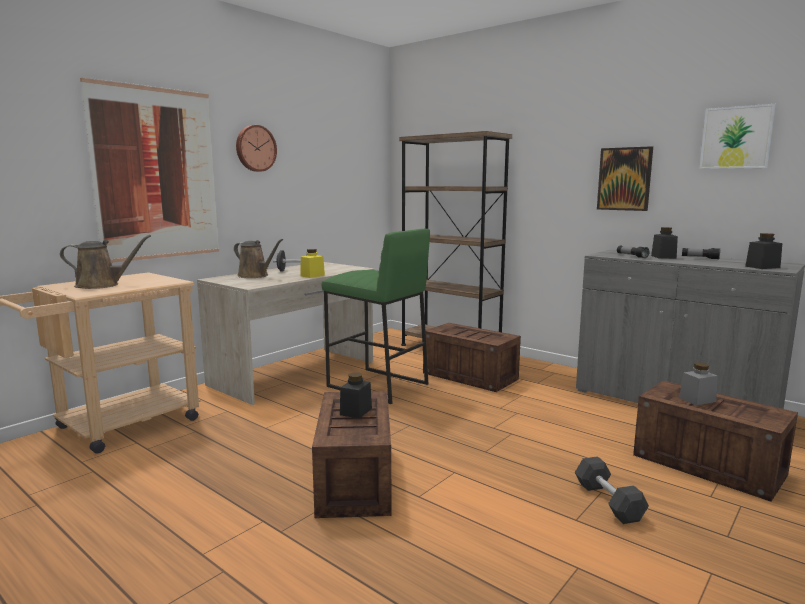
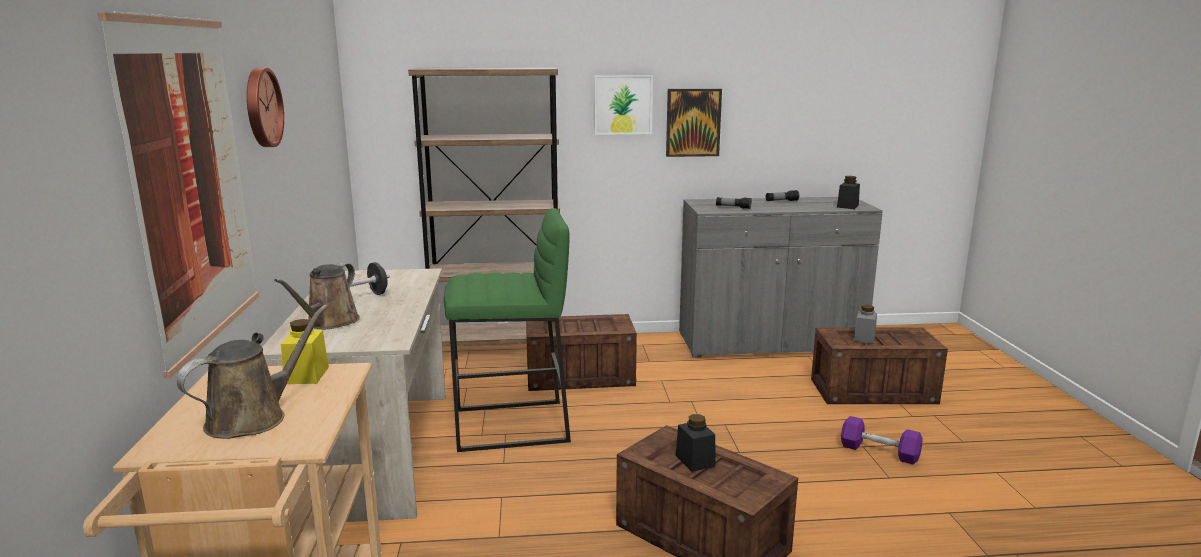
camera: 45 degrees left, 5 degrees up
(255, 276) = (329, 322): brown watering can -> brown watering can turned 120 degrees clockwise
(312, 276) = (410, 301): yellow jar -> yellow jar (307, 375)
(608, 501) = (879, 452): grey dumbbell -> purple dumbbell
(663, 257) = (756, 204): black jar -> none
(736, 137) = (795, 83): picture -> picture (623, 104)

